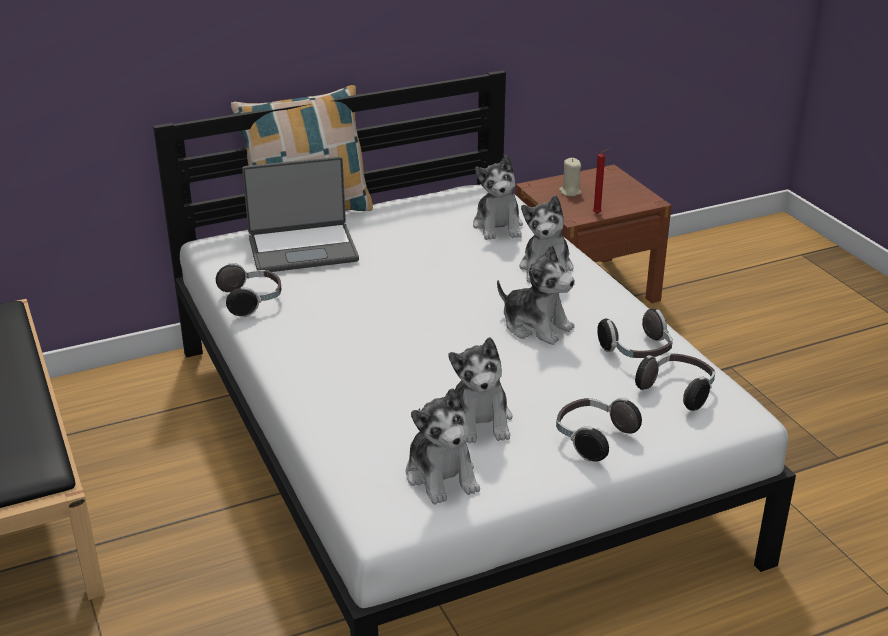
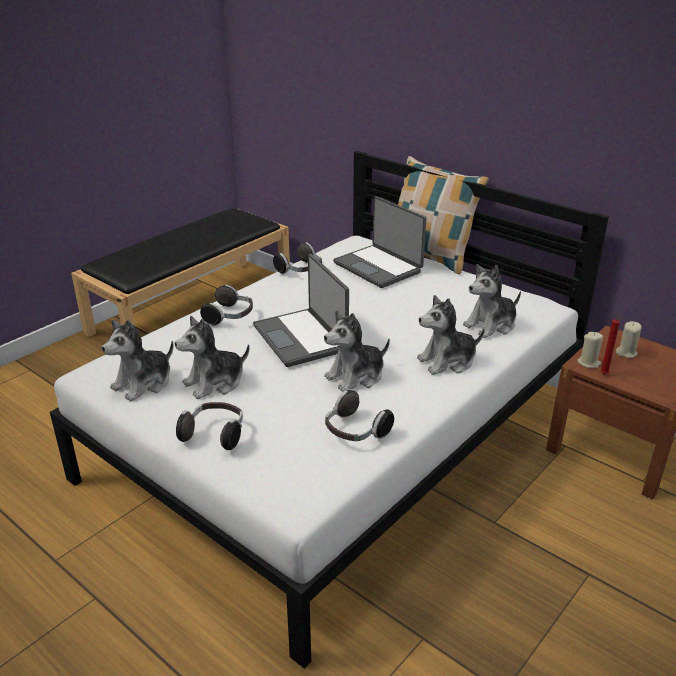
camera: 65 degrees right, 0 degrees up
(429, 339) = (301, 338): none -> laptop
(536, 326) = (356, 376): plush toy -> plush toy turned 45 degrees clockwise
(573, 213) = (588, 363): none -> beige candle
(678, 391) = (309, 464): headphones -> headphones (230, 317)

